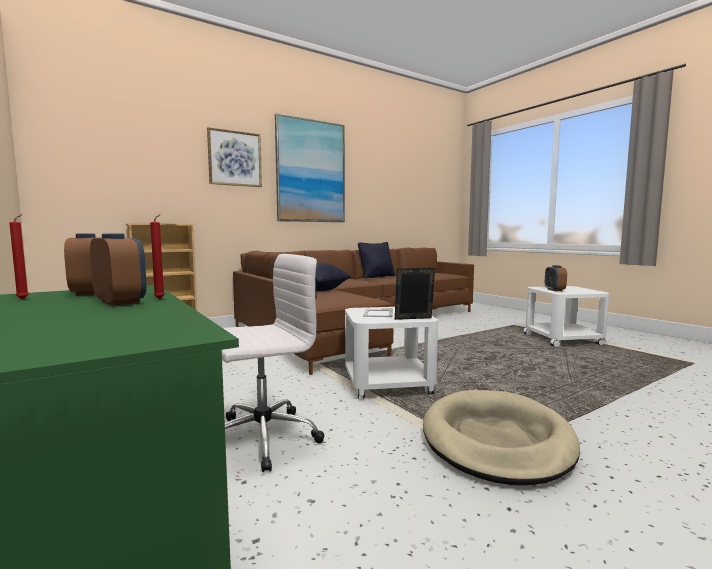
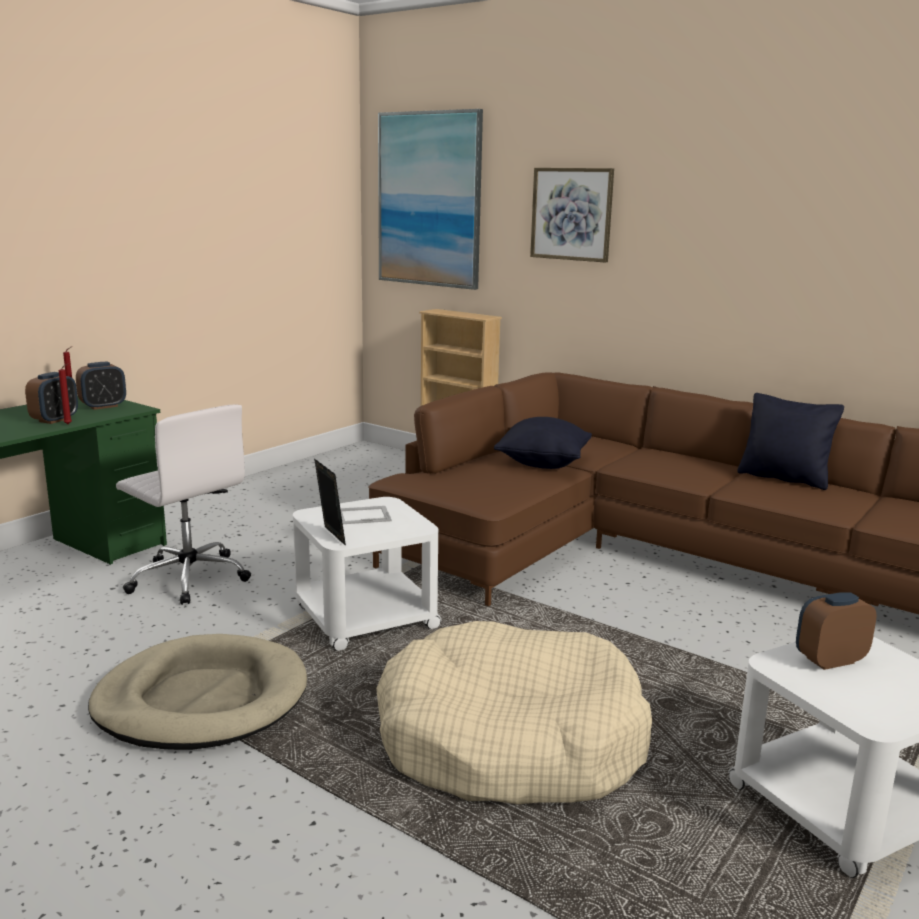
camera: 70 degrees right, 10 degrees up
(311, 171) = (707, 231): picture -> picture (429, 200)
(532, 370) = (510, 741): none -> beige dog bed

